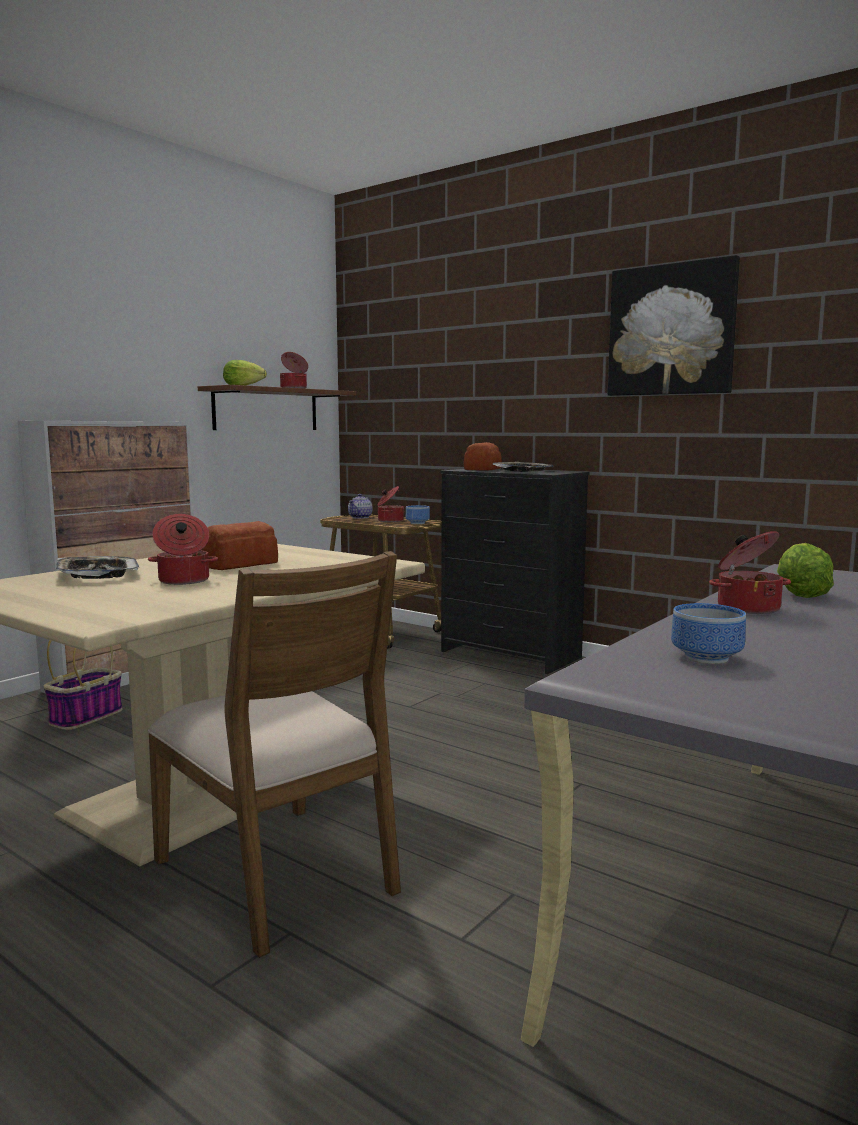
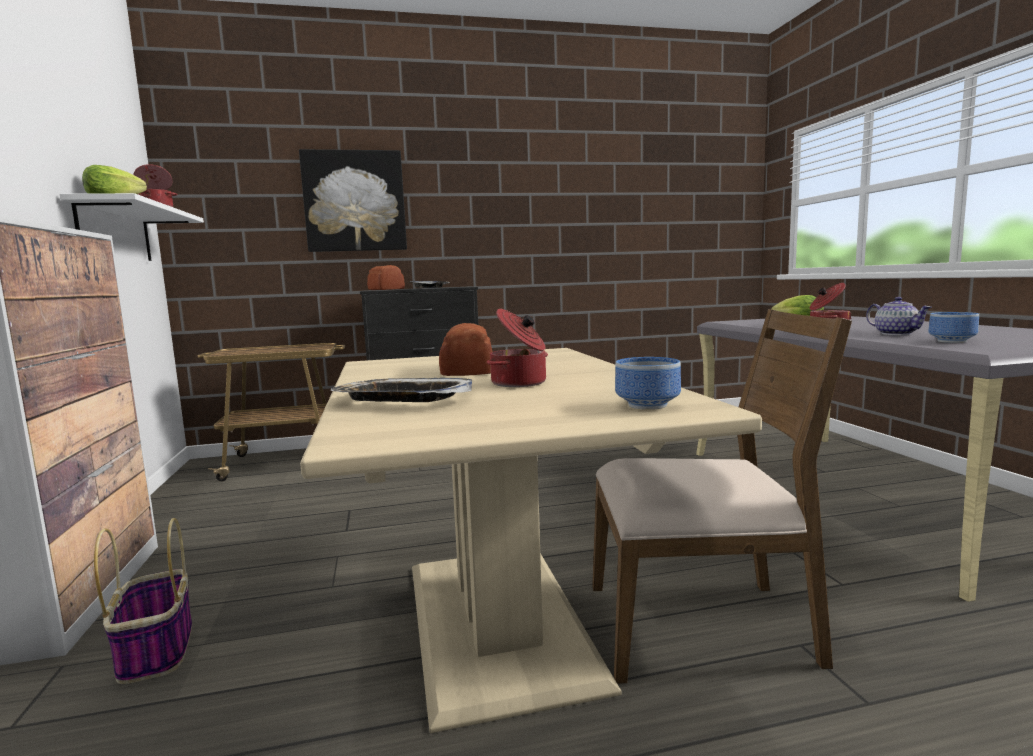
camera: 50 degrees left, 0 degrees up
(266, 409) = (115, 233): brown shelf -> white shelf
(360, 517) = (236, 351): teapot -> teapot (895, 333)
(389, 521) = (281, 348): cooking pot -> none
(417, 523) = (318, 346): bowl -> bowl (649, 406)
(671, 330) = (522, 179): picture -> picture (354, 201)

